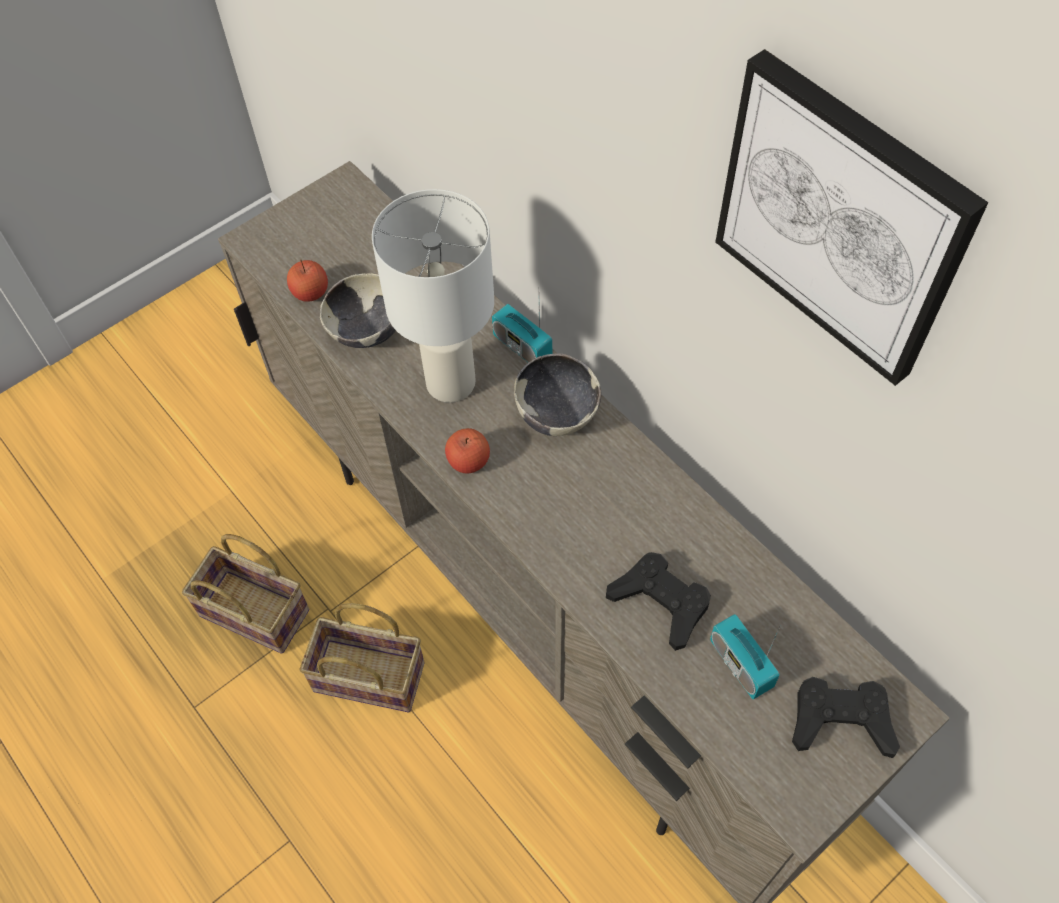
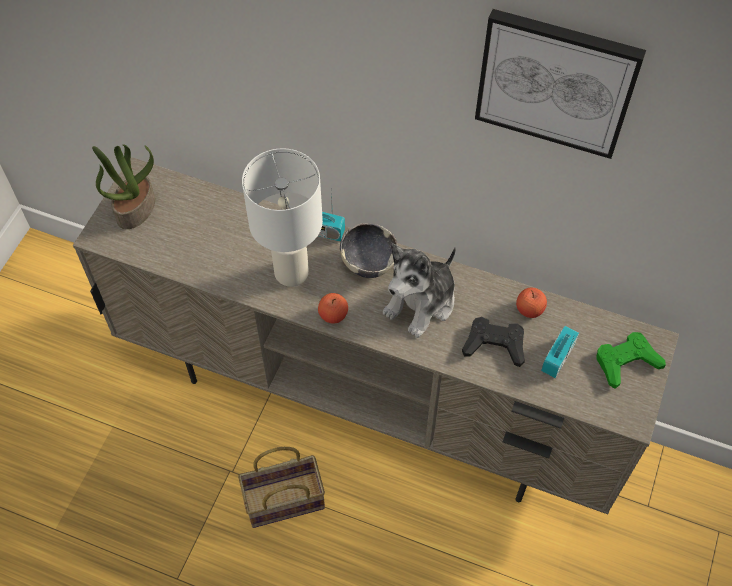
camera: 30 degrees left, 0 degrees up
(258, 612) = (182, 496): basket -> none
(310, 292) = (162, 254): apple -> apple (529, 309)
(315, 224) = (135, 208): none -> potted plant
(367, 332) = (217, 263): bowl -> none
(594, 498) = (421, 303): none -> plush toy
(740, 664) = (557, 357): radio -> radio turned 90 degrees clockwise
(841, 720) = (626, 362): black game controller -> green game controller

